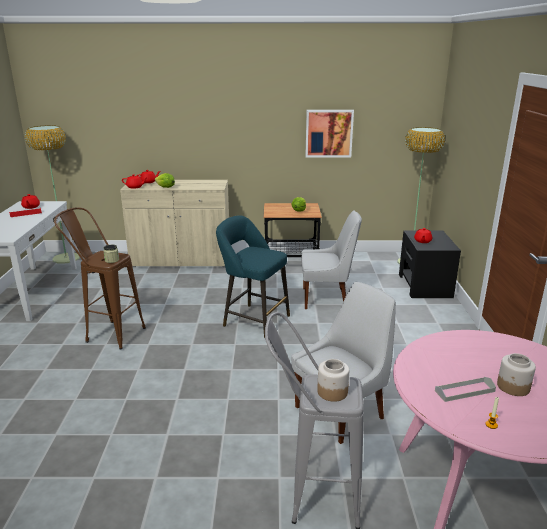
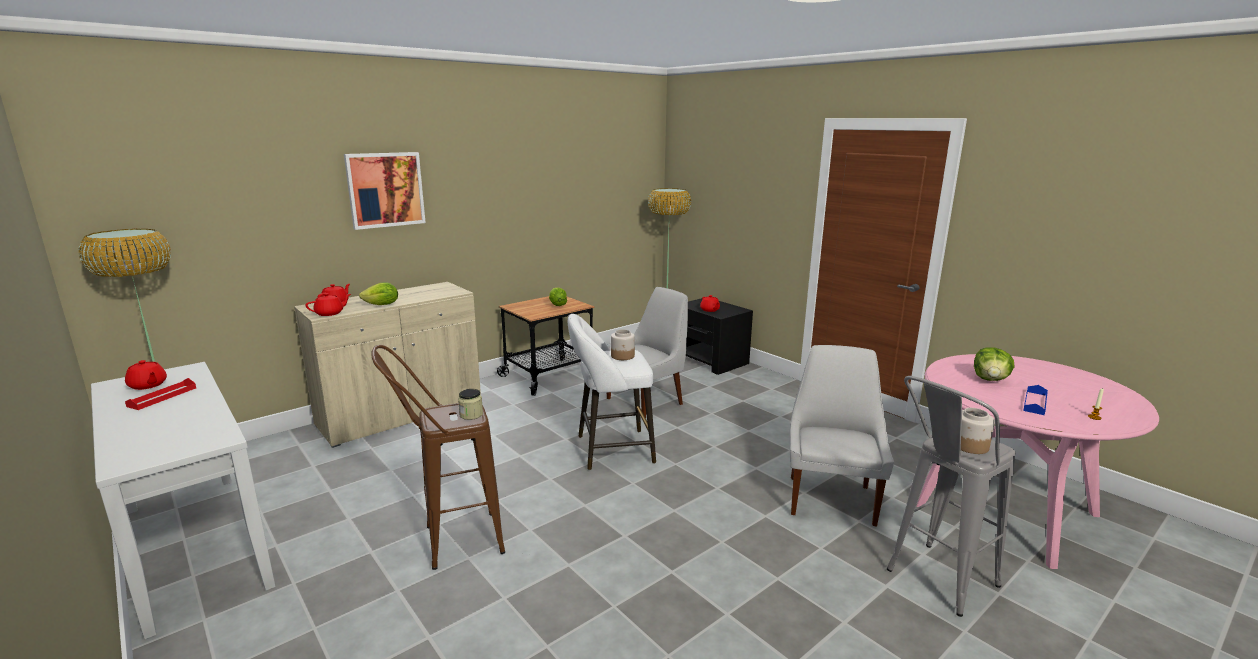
camera: 40 degrees left, 5 degrees down
(253, 320) = (610, 450): turquoise stool -> white stool
(329, 133) = (562, 204): picture -> picture (385, 190)
(464, 391) = (1035, 403): grey tray -> blue tray
(474, 360) = (990, 380): none -> lettuce
(513, 387) = (1046, 388): jar -> jar (623, 356)

